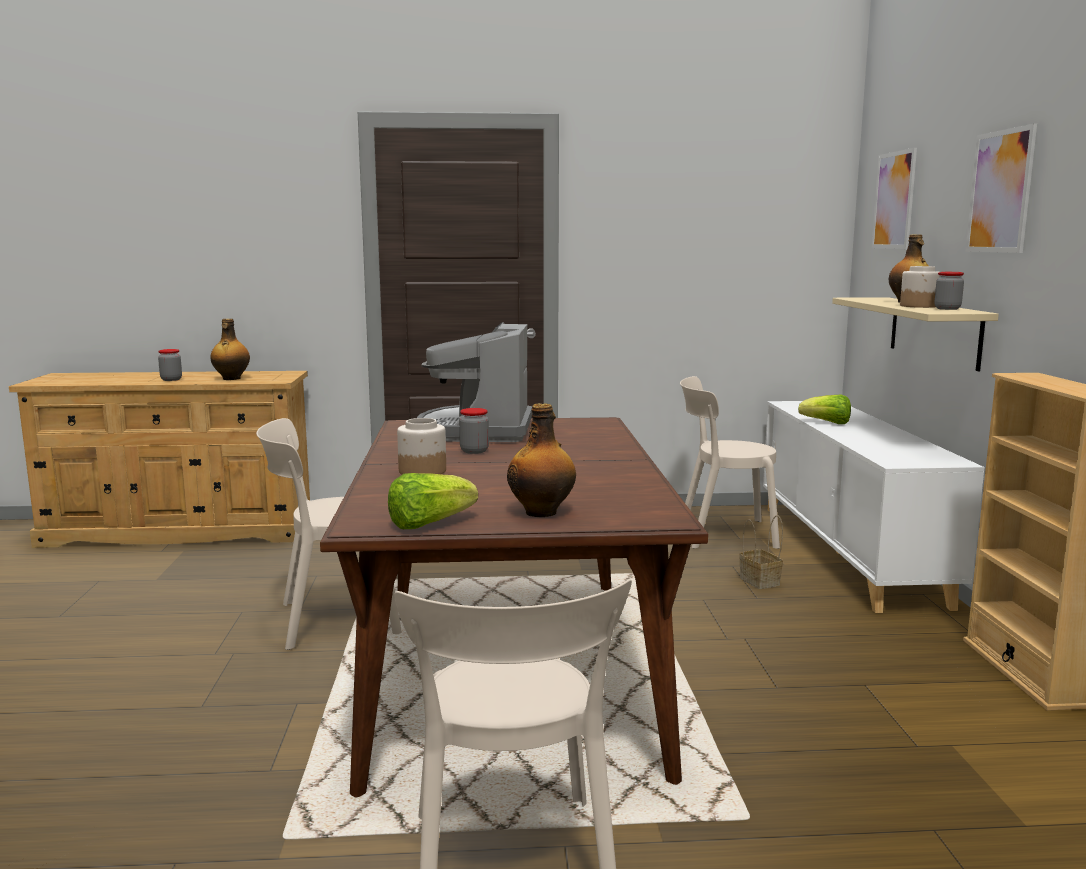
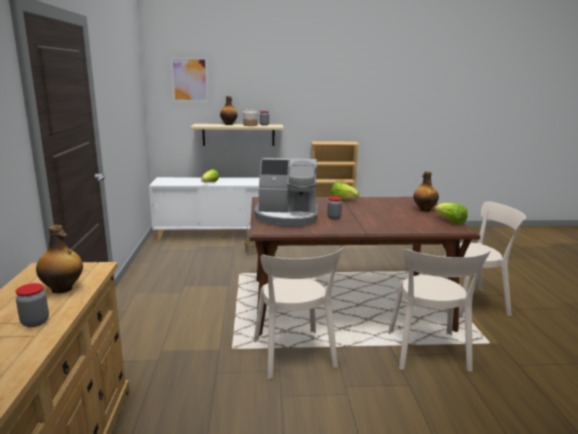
camera: 90 degrees left, 5 degrees up
(422, 471) = (376, 224): jar -> none
(617, 459) = (343, 199): none -> lettuce
(721, 534) = (188, 252): beige chair -> beige chair (428, 353)
(1000, 191) = (275, 81): picture -> none

